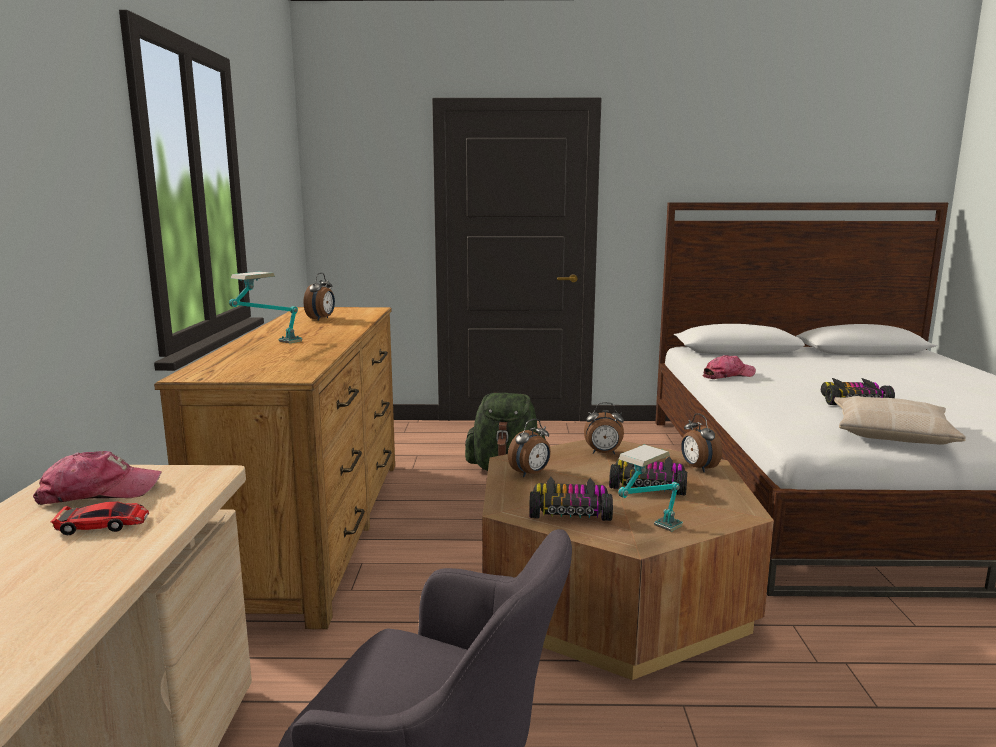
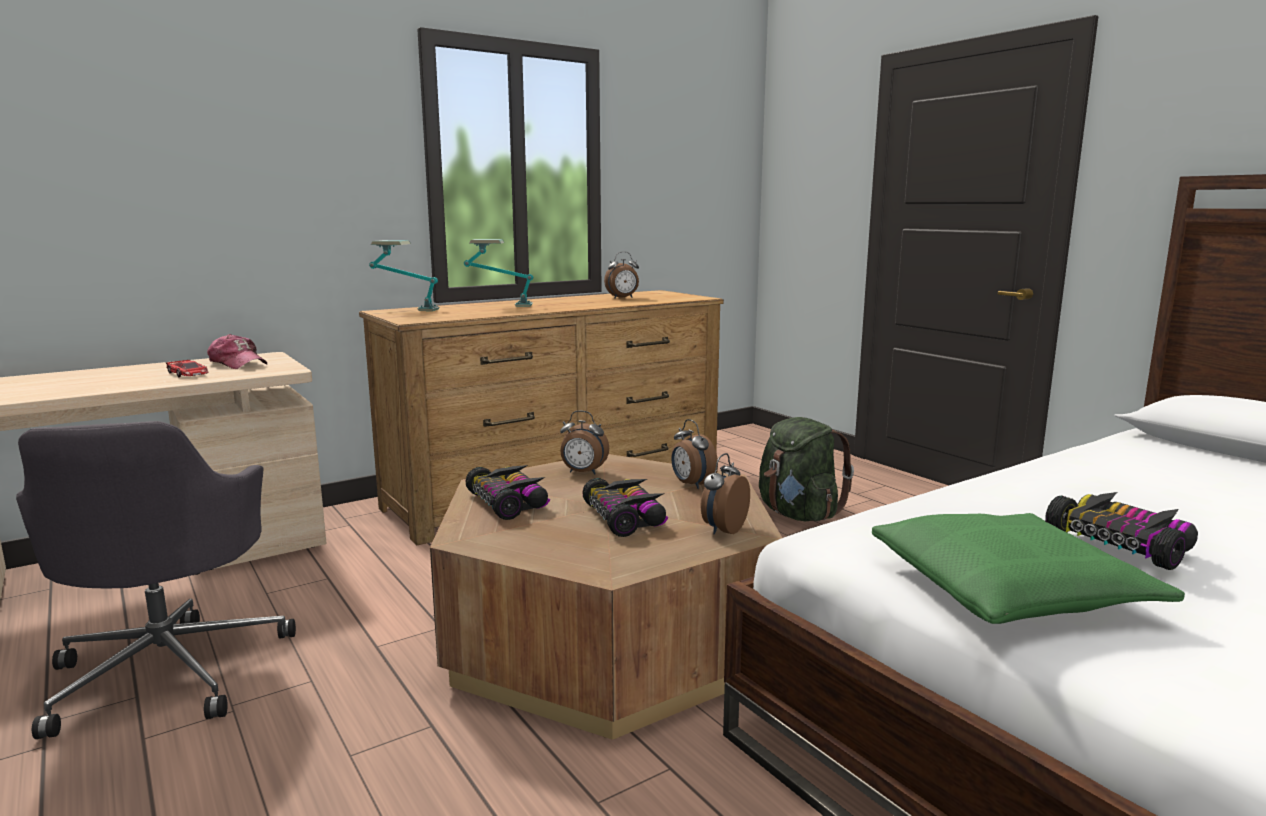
camera: 55 degrees right, 0 degrees up
(648, 536) = (488, 540): table lamp -> table lamp (405, 309)
(728, 375) = (1072, 465): cap -> none
(892, 433) = (1010, 590): beige pillow -> green pillow

